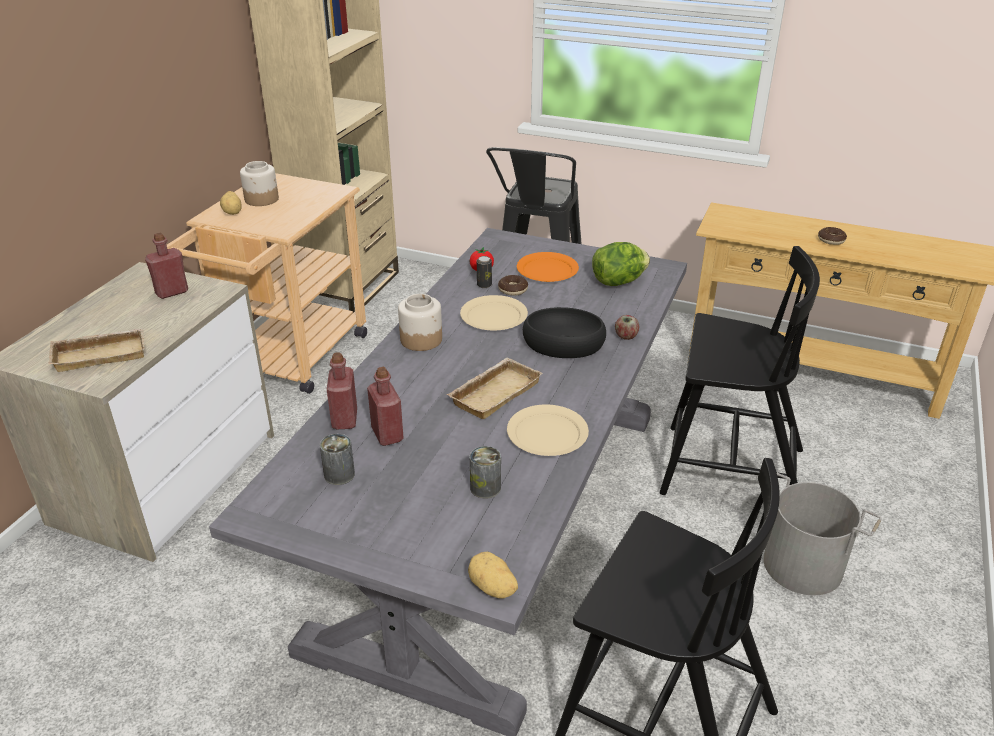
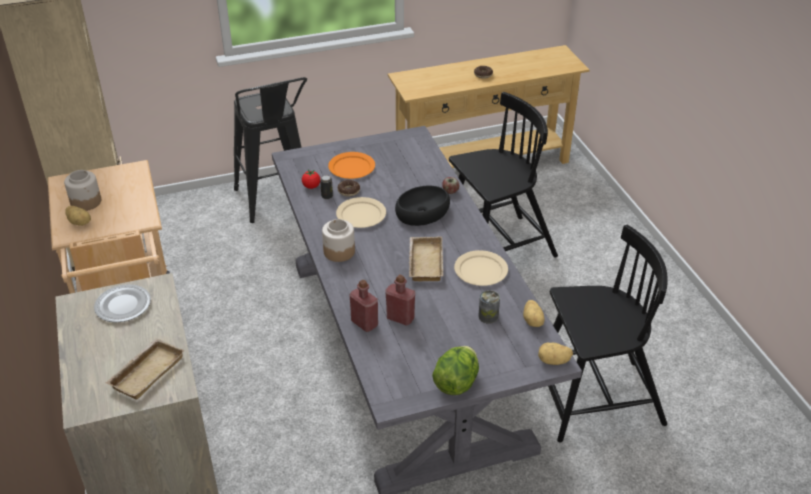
camera: 40 degrees left, 5 degrees up
(172, 292) = (124, 305): red bottle -> plate
(339, 474) = (406, 354): can -> none
(533, 525) = (533, 321): none -> potato
(618, 282) = (403, 156): lettuce -> lettuce (456, 383)
(802, 566) = (580, 283): grey bucket -> none

